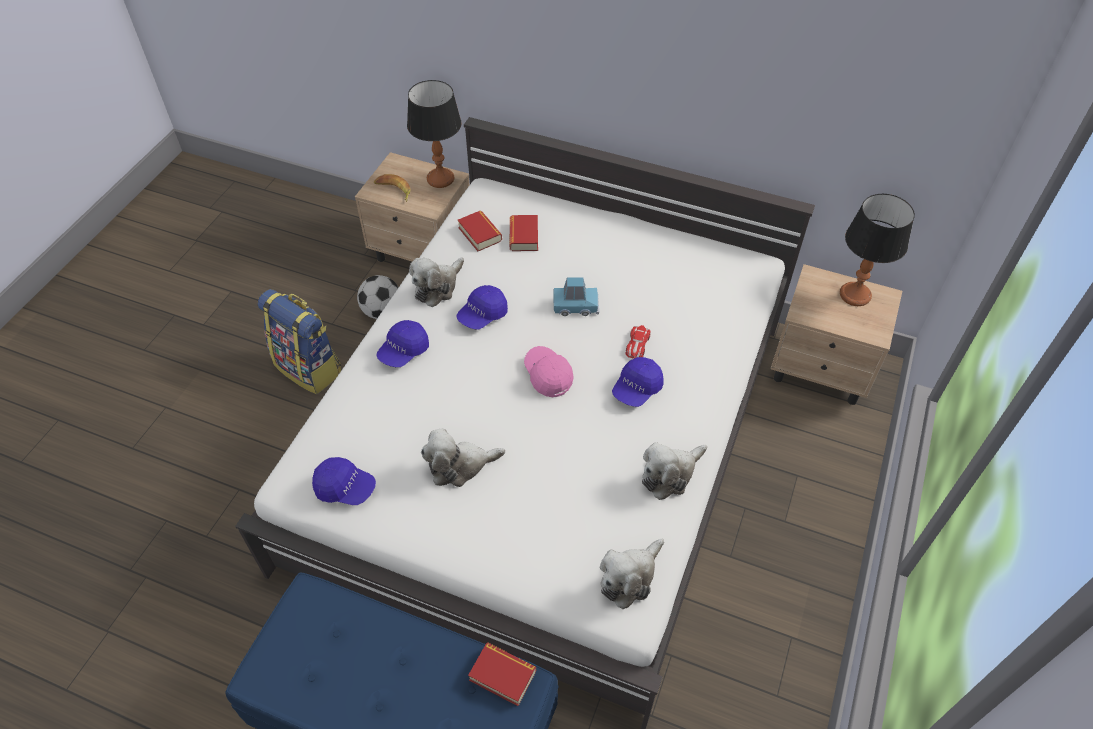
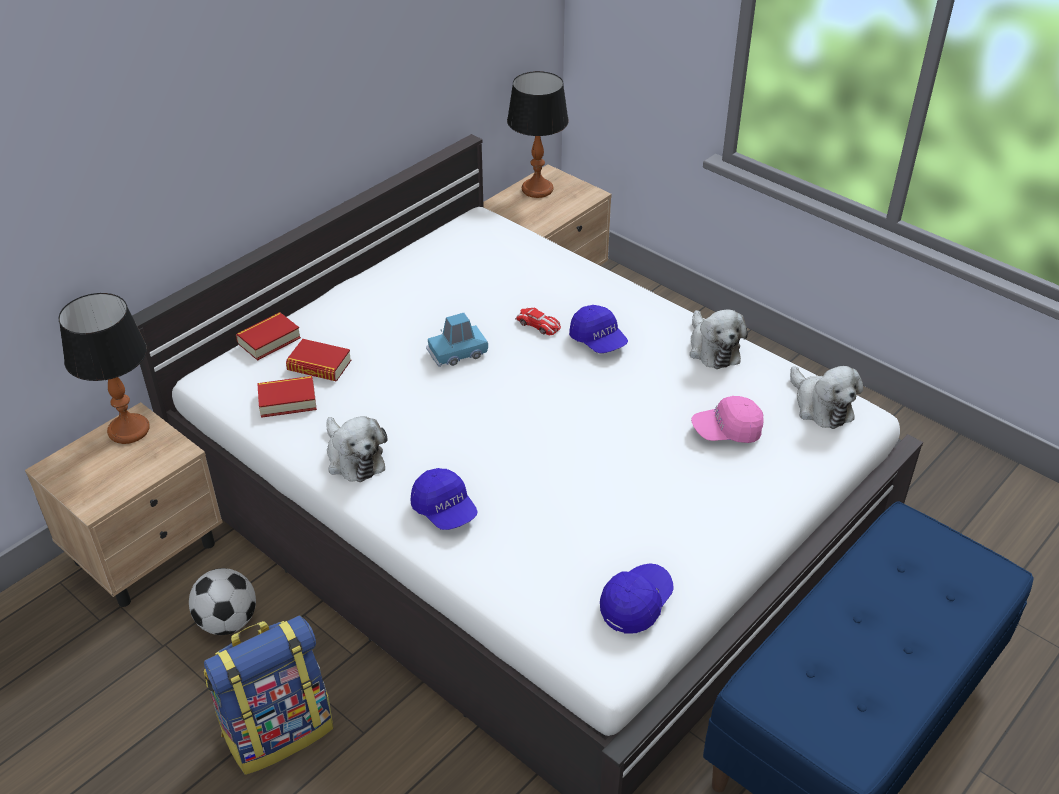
camera: 70 degrees left, 10 degrees down
(393, 190) = (111, 481): banana -> none
(459, 465) = (642, 497): plush toy -> none
(482, 315) = (426, 428): blue cap -> none
(502, 676) = (892, 538): book -> book (269, 340)
(547, 375) = (548, 398): pink cap -> pink cap (726, 431)
(576, 305) = (457, 353): blue toy car -> blue toy car turned 135 degrees counterclockwise

